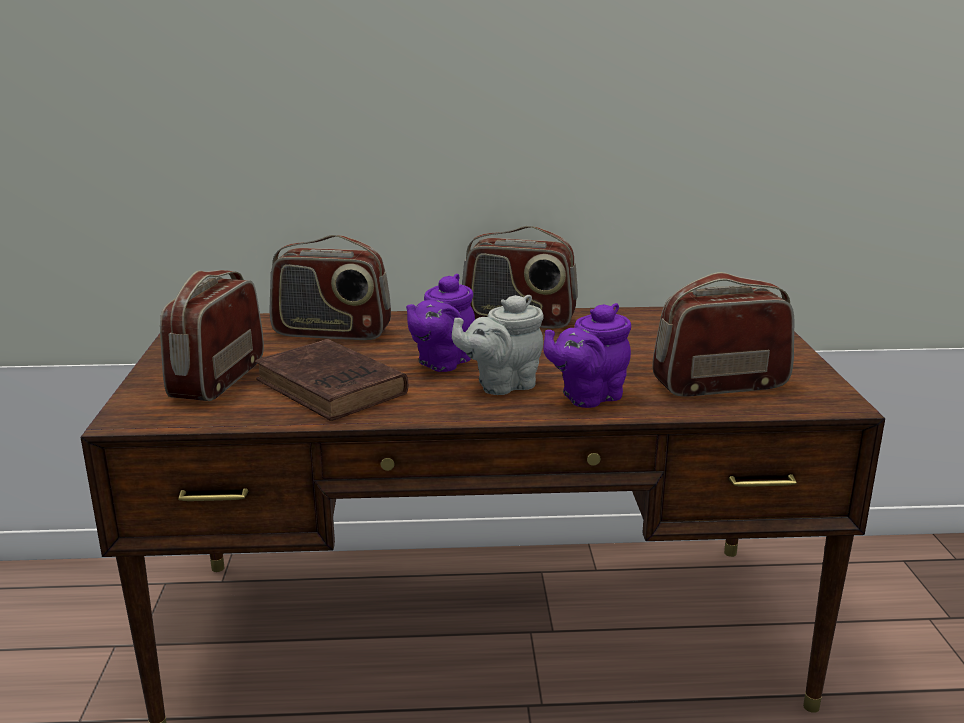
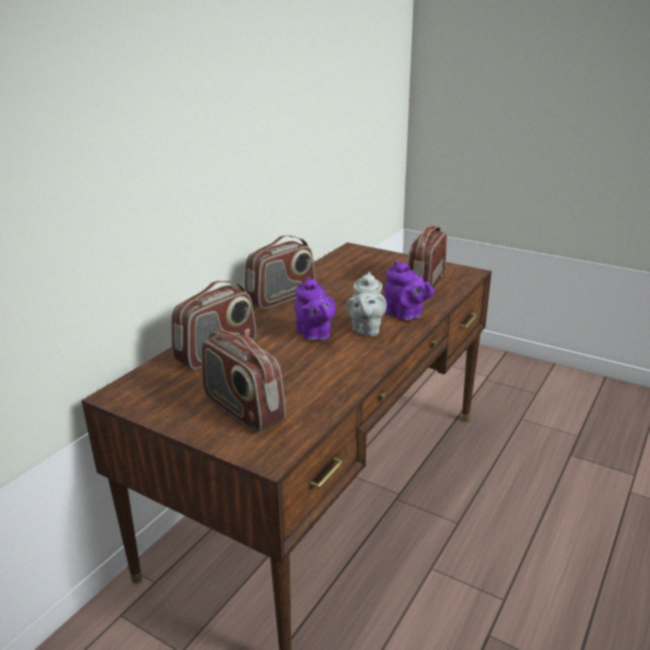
camera: 55 degrees left, 5 degrees up
(333, 388) = (310, 375): brown book -> none
(587, 397) = (405, 315): purple teapot -> purple teapot turned 45 degrees counterclockwise

